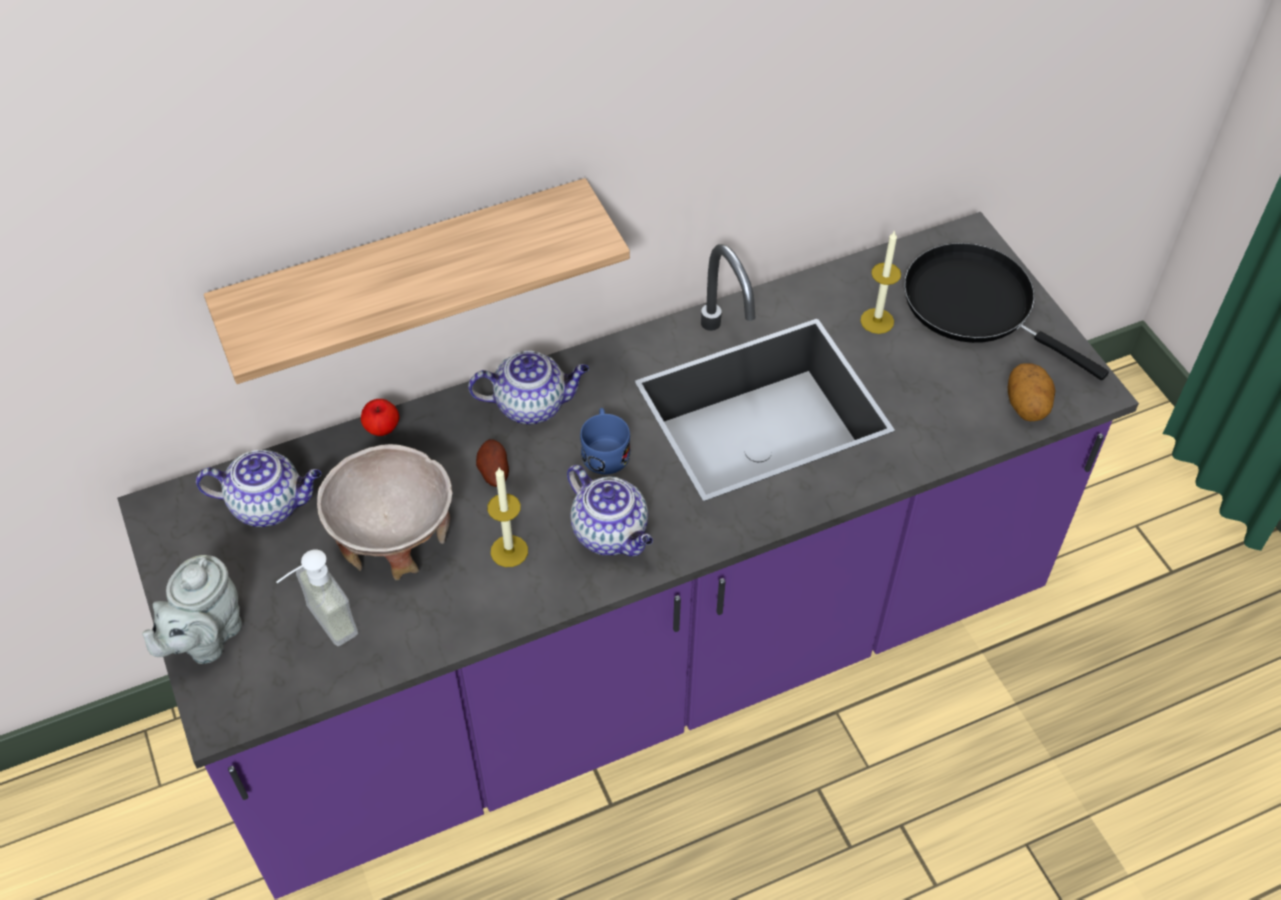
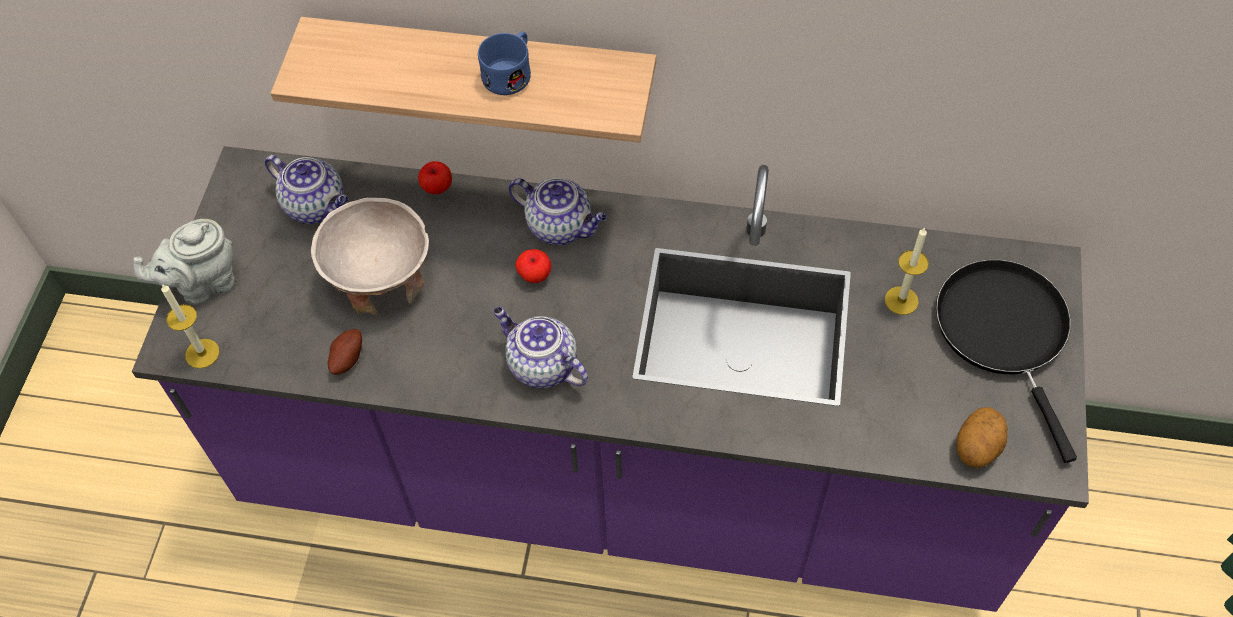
camera: 35 degrees right, 5 degrees up
(320, 626) = (282, 319): soap dispenser -> none
(493, 473) = (490, 266): potato -> potato (346, 358)
(509, 551) = (455, 336): candle -> candle (202, 353)
(542, 459) = (534, 275): none -> apple
(604, 449) = (588, 293): blue mug -> blue mug (511, 72)
(611, 533) = (541, 365): teapot -> teapot turned 135 degrees clockwise

